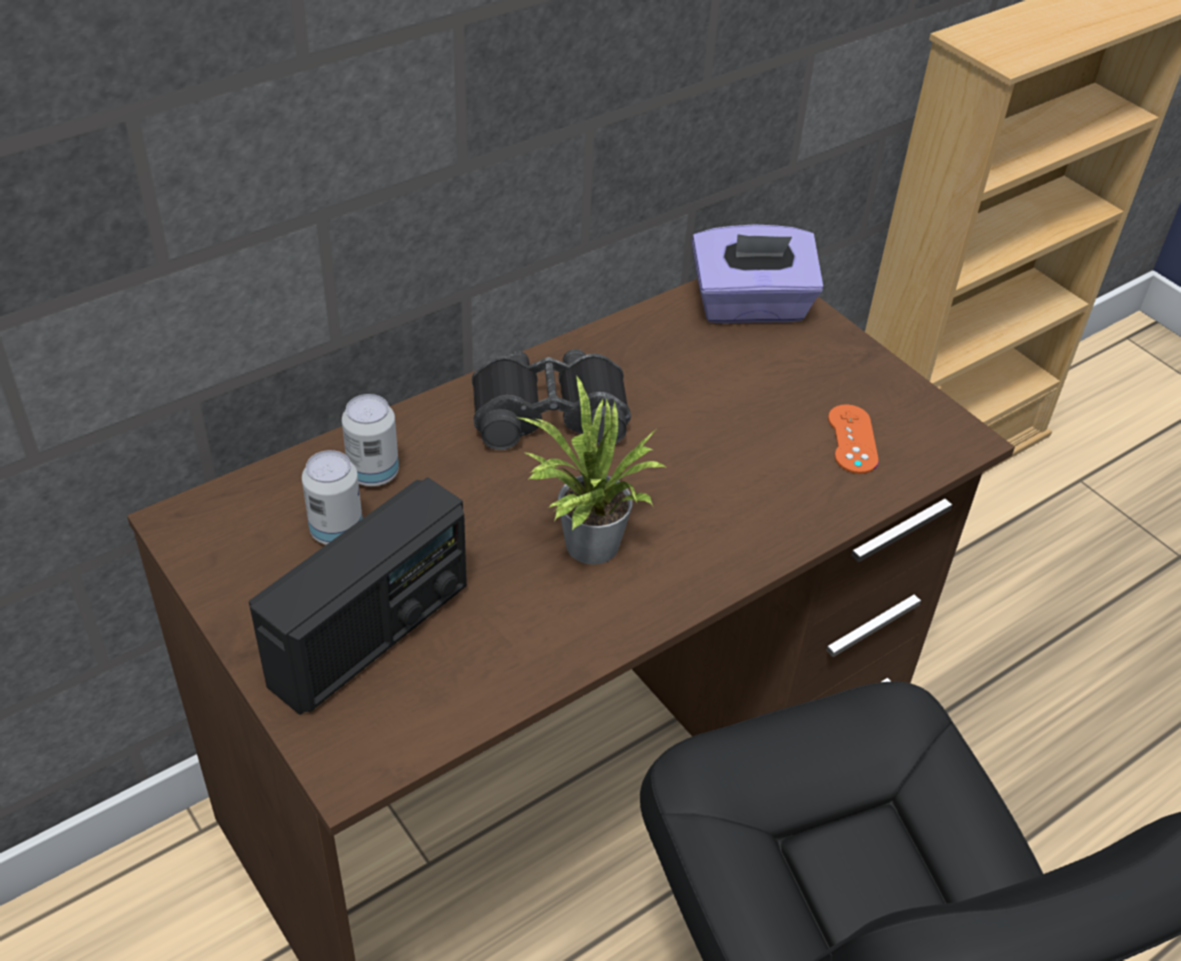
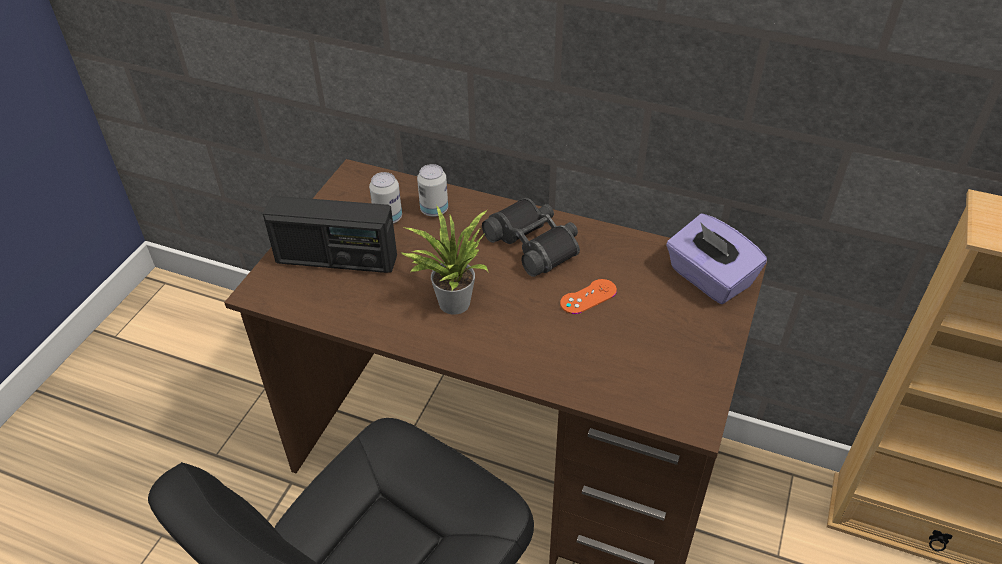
camera: 60 degrees right, 0 degrees up
(852, 439) = (639, 370): orange game controller -> orange game controller (588, 297)

